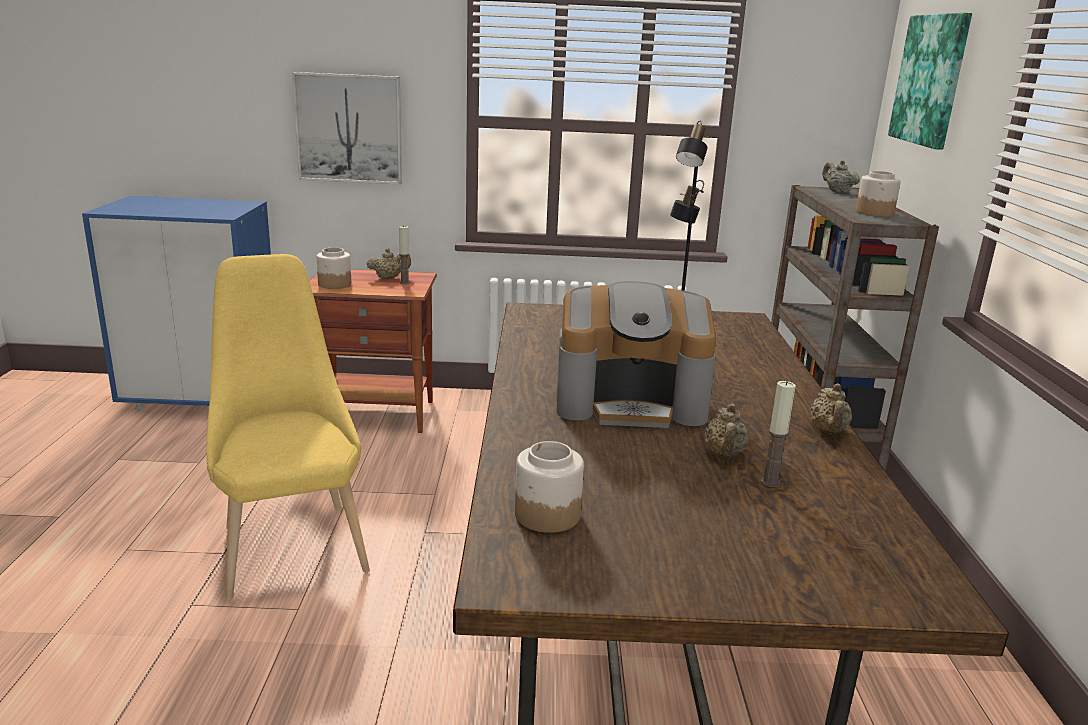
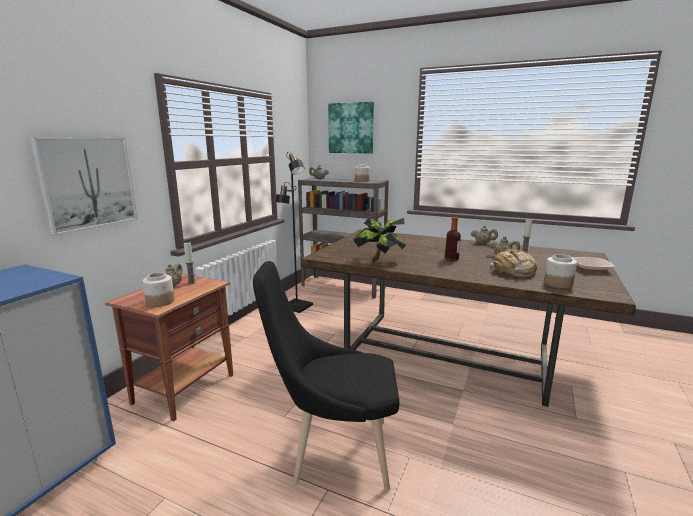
camera: 65 degrees left, 5 degrees down
(291, 543) = (334, 452): yellow chair -> black chair
(551, 347) = (380, 260): none -> potted plant
(598, 465) = (513, 271): none -> bread
(631, 402) = (451, 259): coffee machine -> bottle
(736, 575) = (590, 269): none -> bowl

